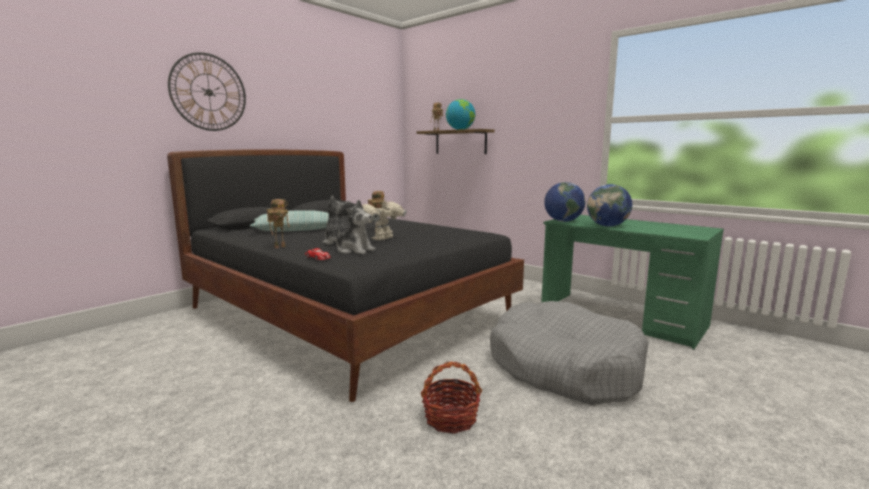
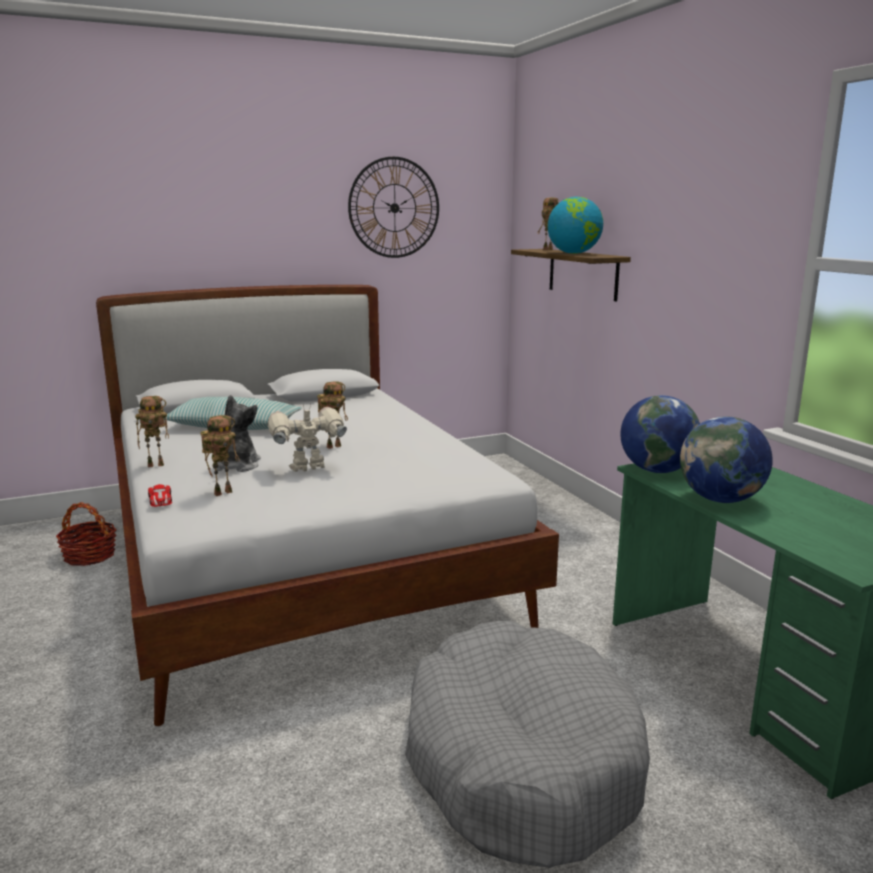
camera: 25 degrees right, 5 degrees up
(209, 92) = (159, 206): wall clock -> wall clock (394, 208)
(348, 314) = (302, 563): black bed -> white bed
(354, 250) = (223, 492): plush toy -> toy robot
(450, 418) = (248, 800): basket -> basket (89, 556)

